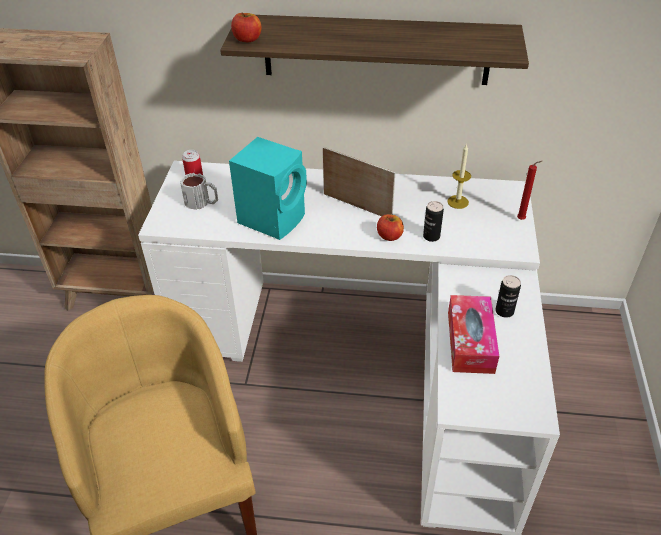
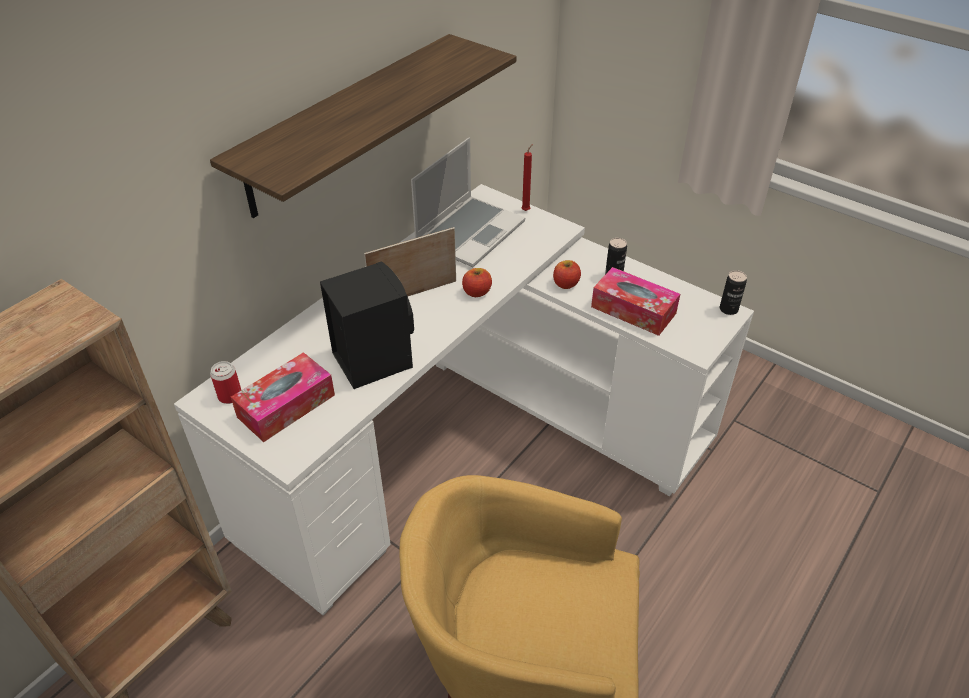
camera: 60 degrees left, 0 degrees up
(202, 202) = (286, 406): mug -> tissue box
(247, 39) = (283, 171): apple -> apple (565, 284)
(273, 218) = (372, 358): turquoise speaker -> black speaker
(431, 236) = (501, 268): can -> can (728, 309)
(458, 202) = (469, 232): candle -> laptop

